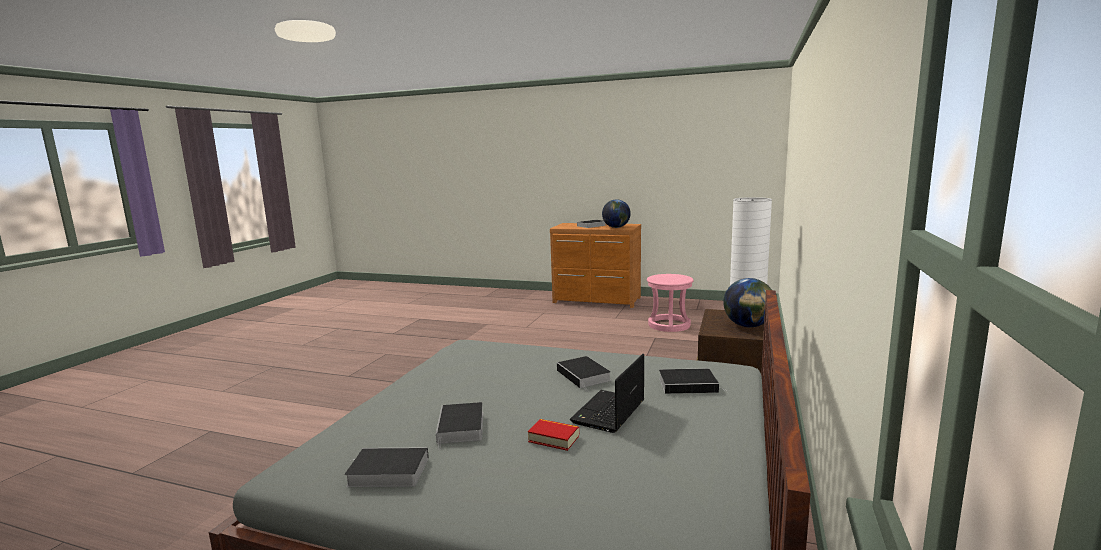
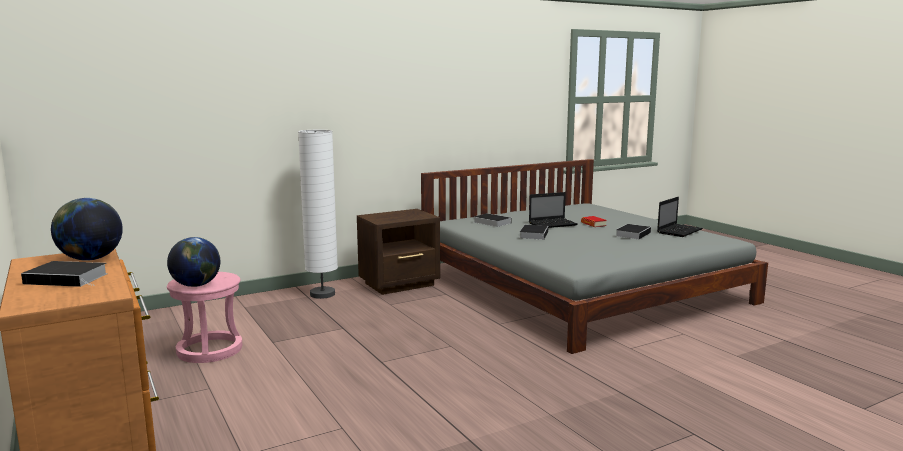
camera: 140 degrees left, 0 degrees up
(386, 472) = (679, 231): book -> laptop
(748, 326) = (399, 213): globe -> globe (196, 285)

